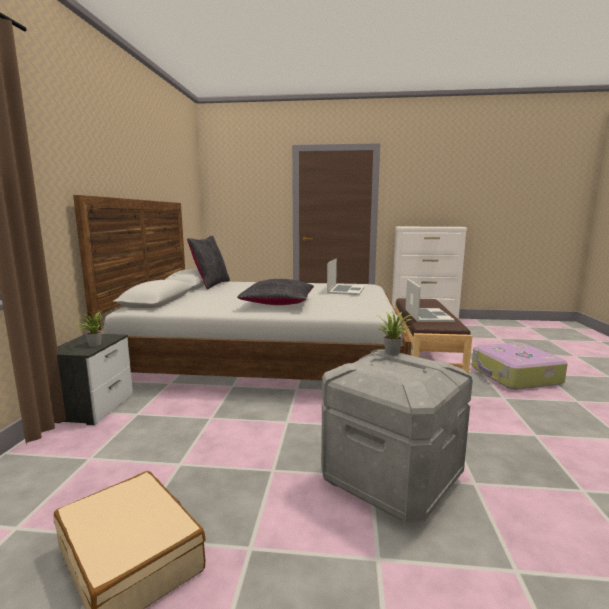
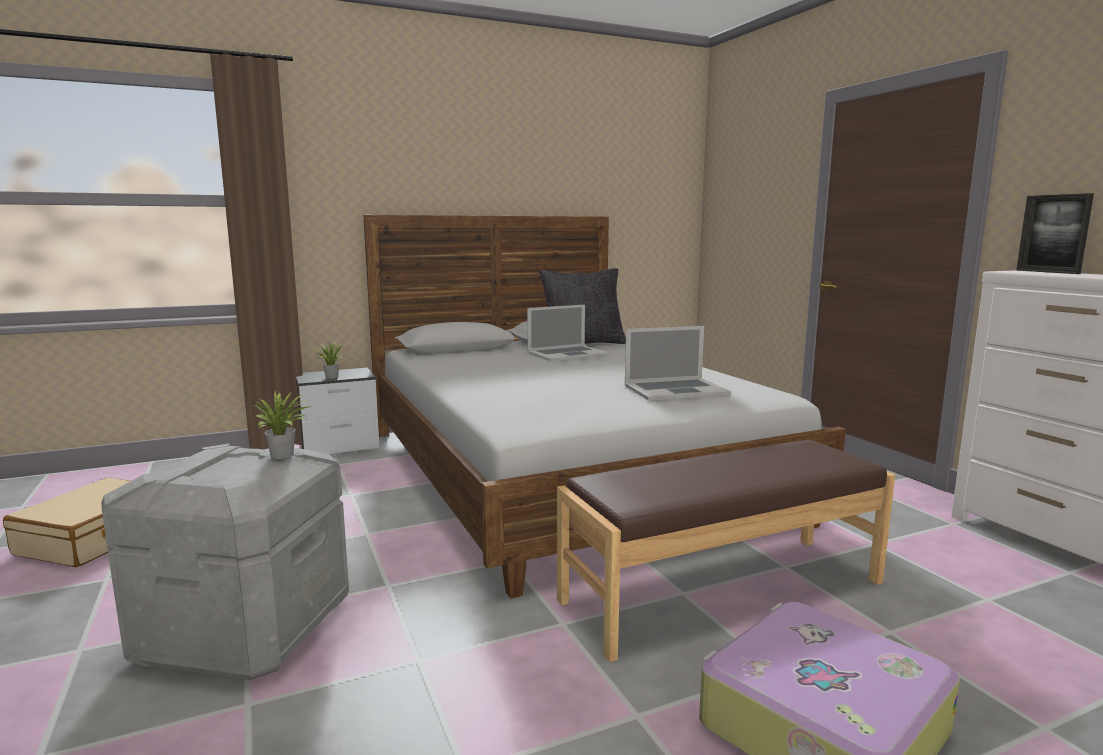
camera: 60 degrees right, 0 degrees up
(278, 303) = (507, 379): black pillow -> none
(409, 226) = (1047, 272): none -> picture frame
(427, 315) = (685, 475): laptop -> laptop (567, 354)

